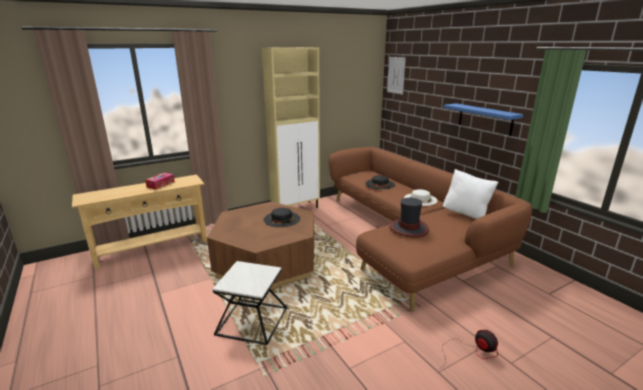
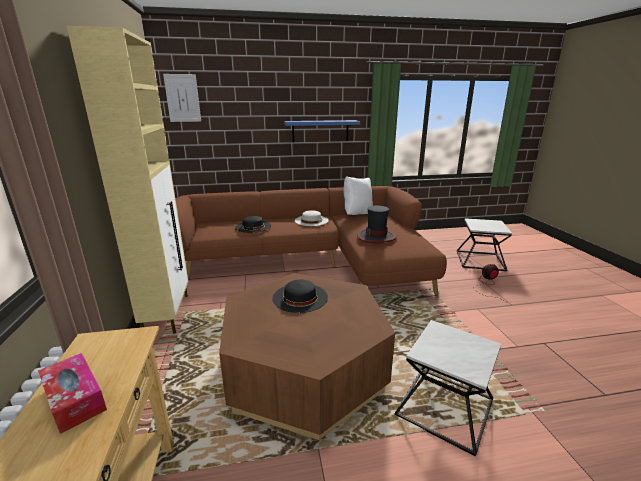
camera: 70 degrees left, 0 degrees up
(550, 347) = (480, 260): none -> side table

